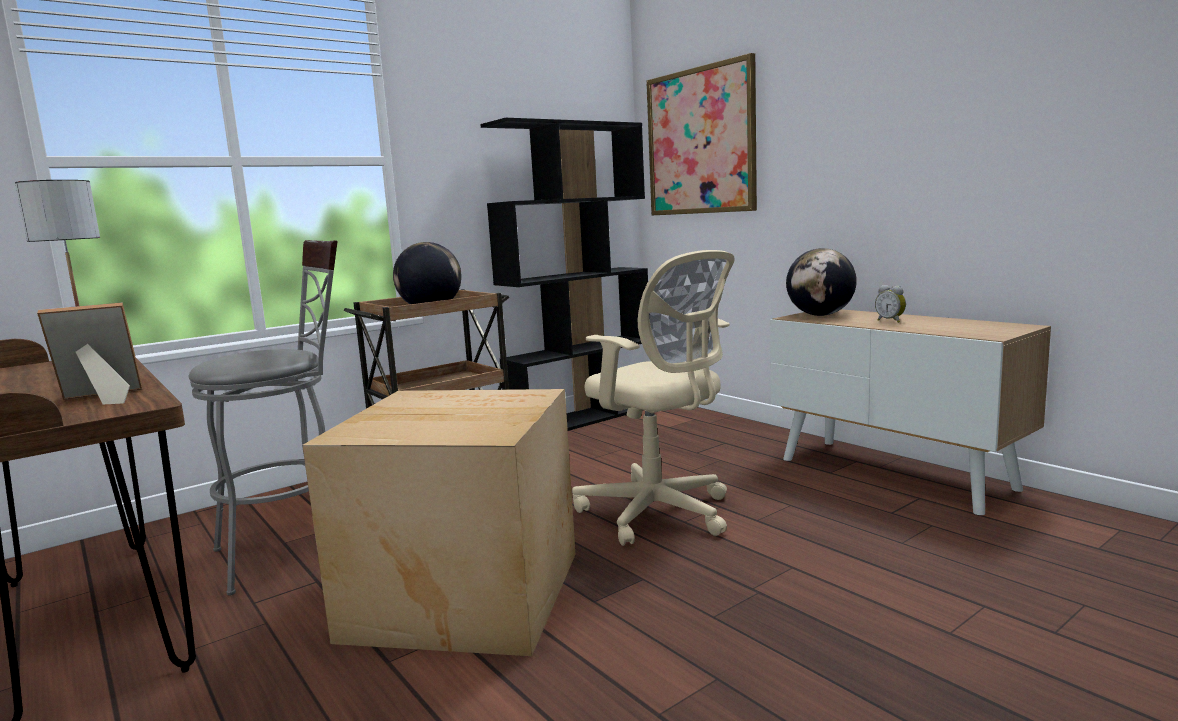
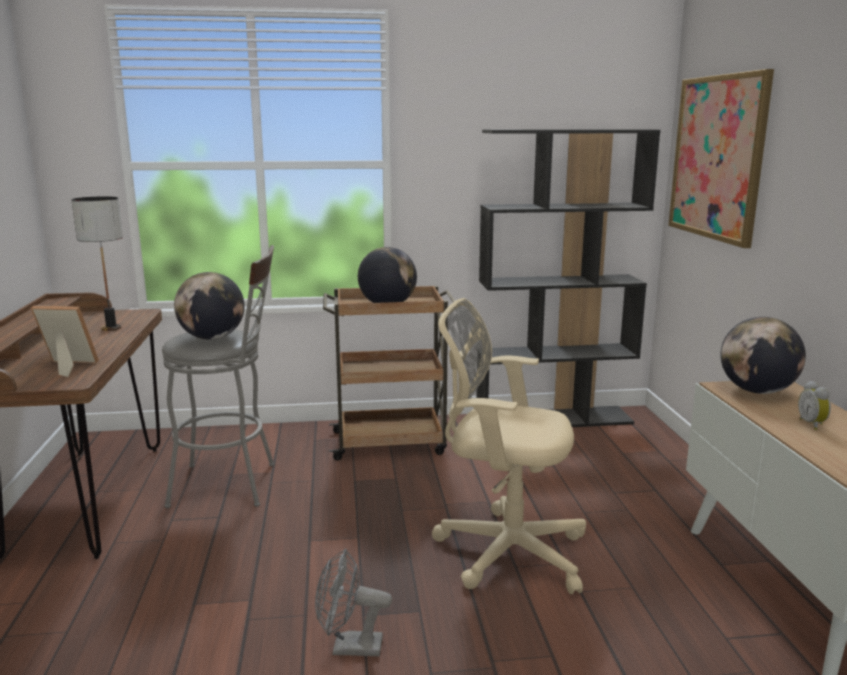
camera: 30 degrees right, 5 degrees up
(262, 355) = (212, 338): none -> globe
(463, 593) = (289, 566): cardboard box -> none
(613, 629) = (349, 647): none -> grey fan
(659, 514) = (504, 550): beige office chair -> beige office chair turned 120 degrees clockwise

